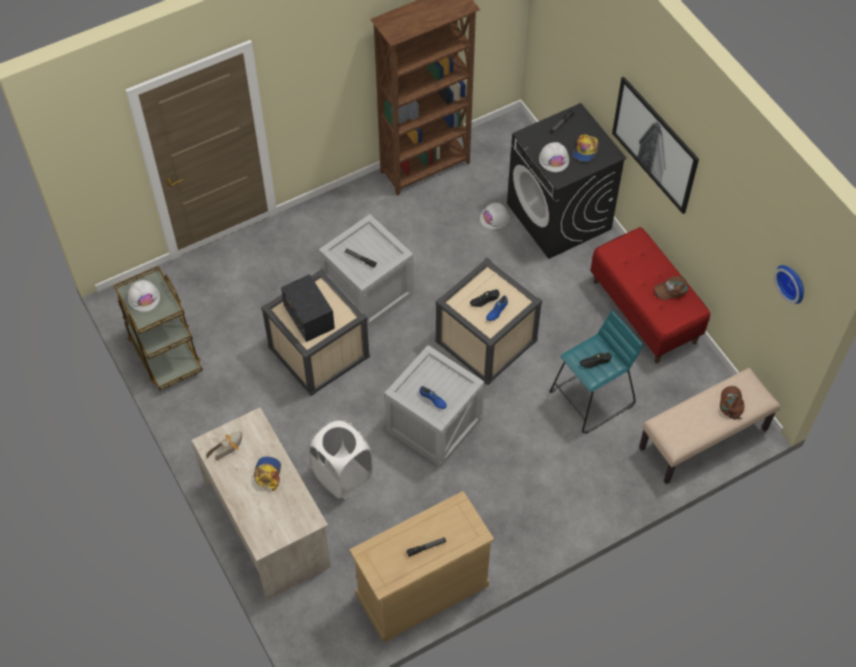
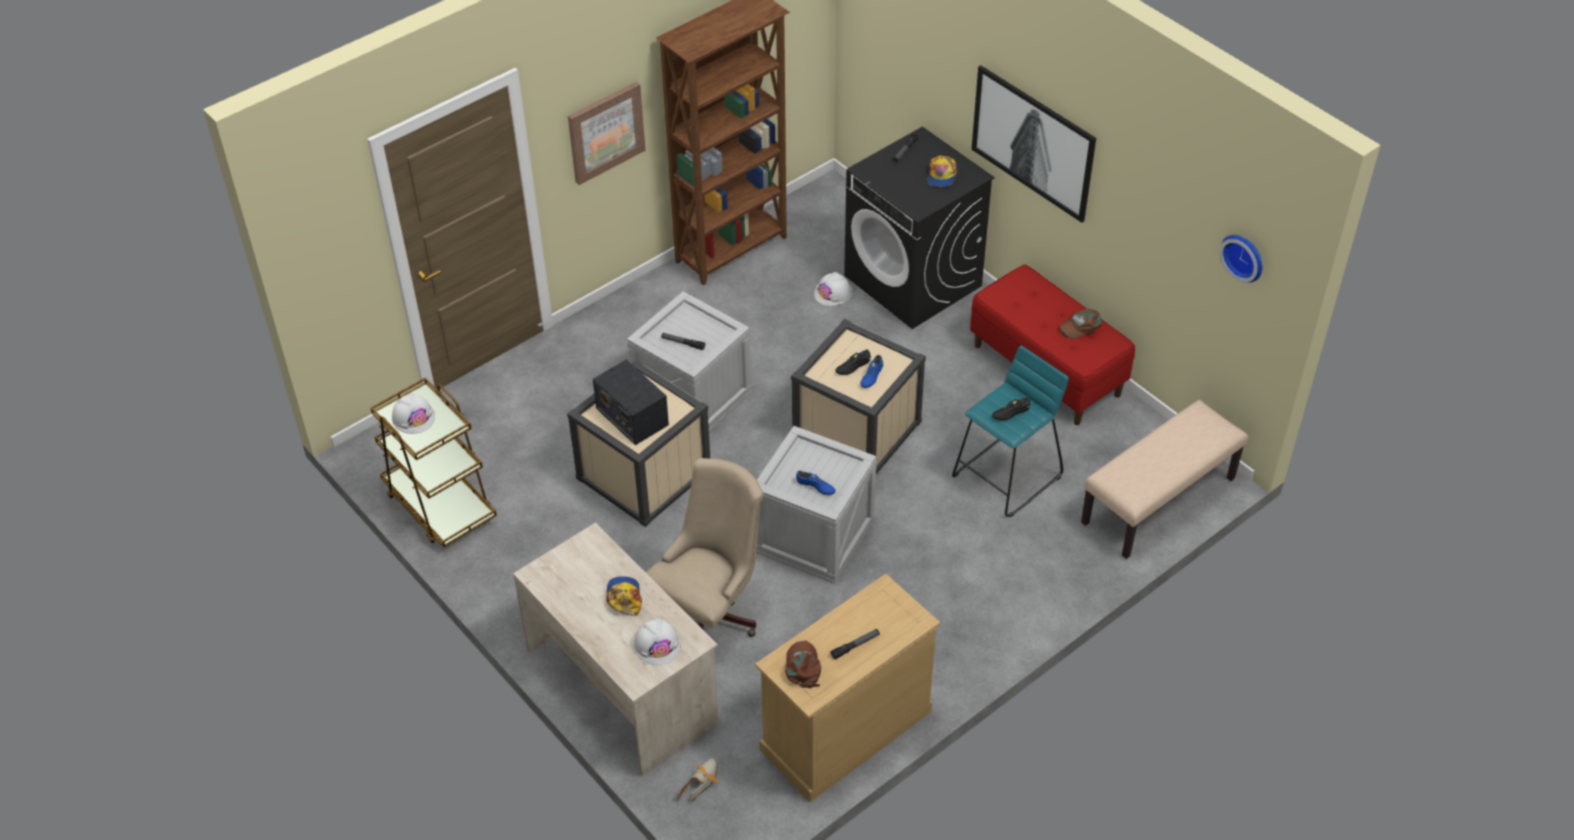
camera: 10 degrees left, 10 degrees down
(228, 446) = (563, 574): shoe -> shoe (701, 782)
(325, 83) = (605, 132): none -> picture
(343, 476) = (709, 613): white laundry basket -> beige office chair
(554, 159) = (905, 189): white hard hat -> white hard hat (657, 644)
(731, 403) = (1189, 441): brown cap -> brown cap (803, 667)

